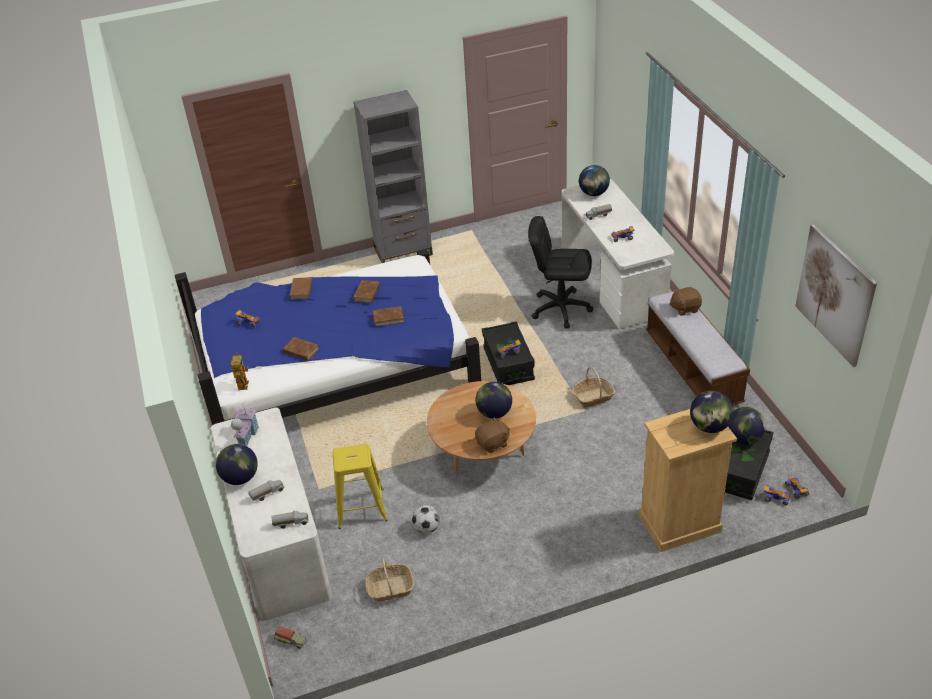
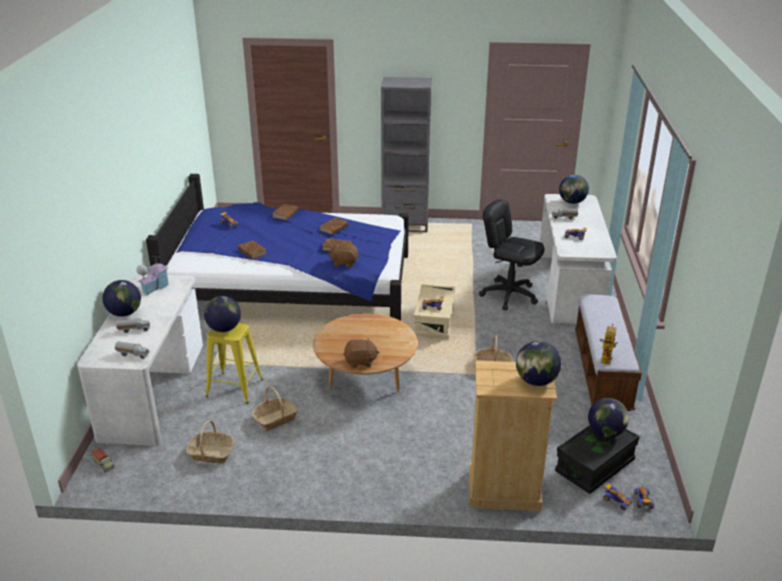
camera: 20 degrees right, 10 degrees down
(242, 383) = (192, 261): toy robot -> toy robot (605, 357)
(427, 528) = (275, 419): football -> basket
(494, 413) = (379, 340): globe -> globe (224, 328)
(508, 364) = (434, 322): black storage box -> beige storage box
(685, 308) = (608, 309): brown plush toy -> brown plush toy (344, 263)
(834, 295) = (712, 286): picture -> none

